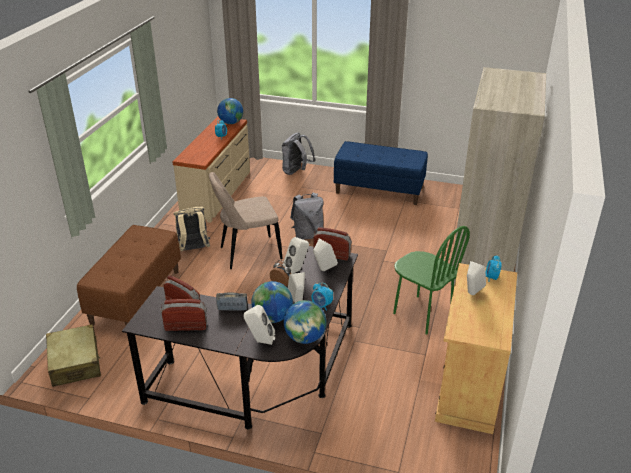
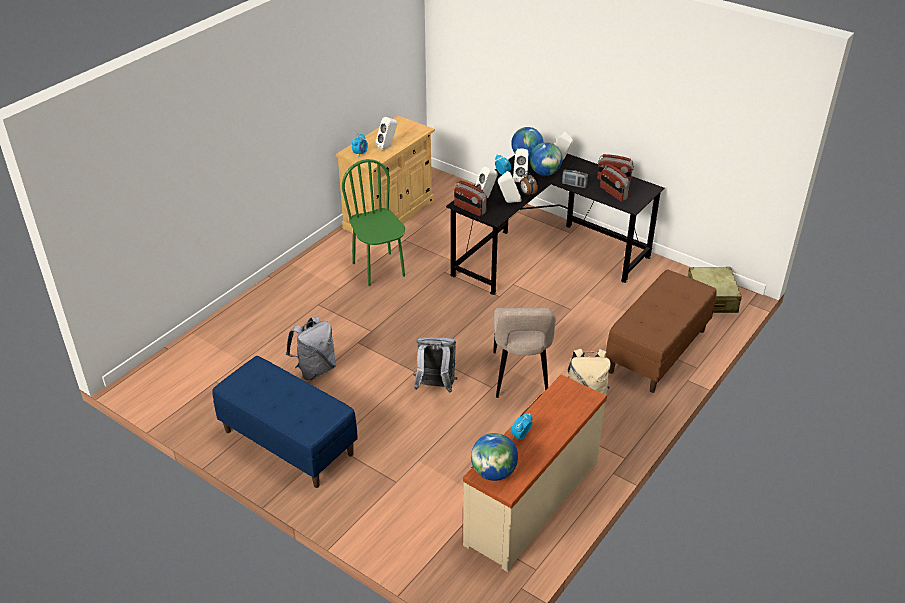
camera: 160 degrees left, 5 degrees up
(247, 253) = (520, 377): beige chair -> beige chair turned 90 degrees clockwise
(296, 172) = (384, 523): grey backpack -> grey backpack (315, 369)
(482, 260) = (268, 306): beige wardrobe -> none

